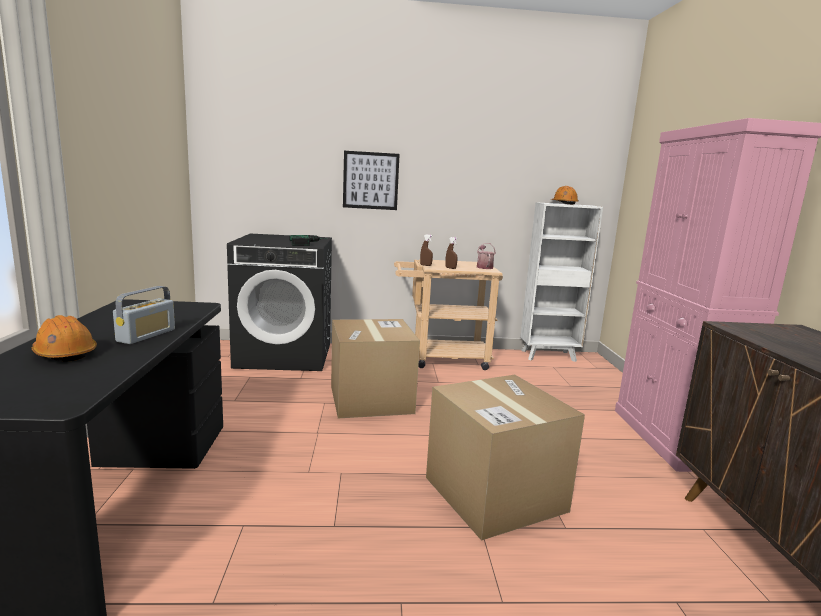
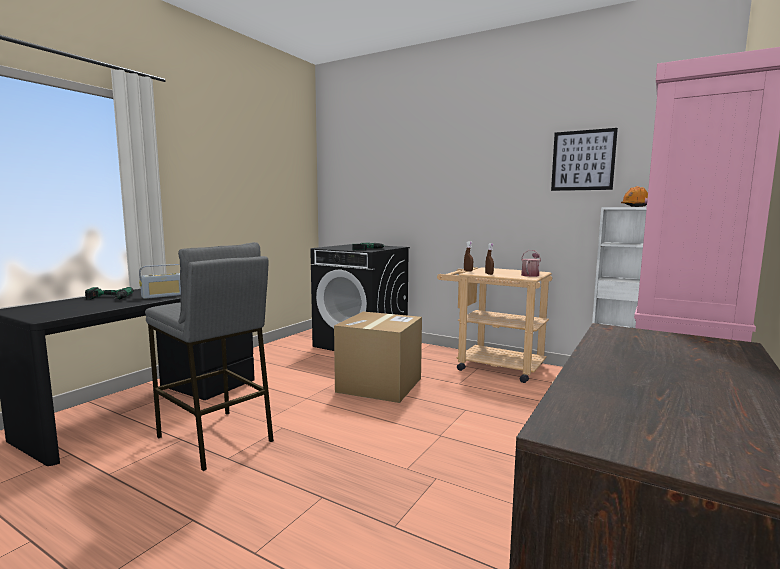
camera: 35 degrees right, 5 degrees down
(65, 353) = (106, 299): orange hard hat -> power drill
(285, 510) = (215, 439): none -> grey stool
(370, 180) = (440, 196): picture -> picture (583, 160)
(494, 494) = (372, 478): cardboard box -> none

